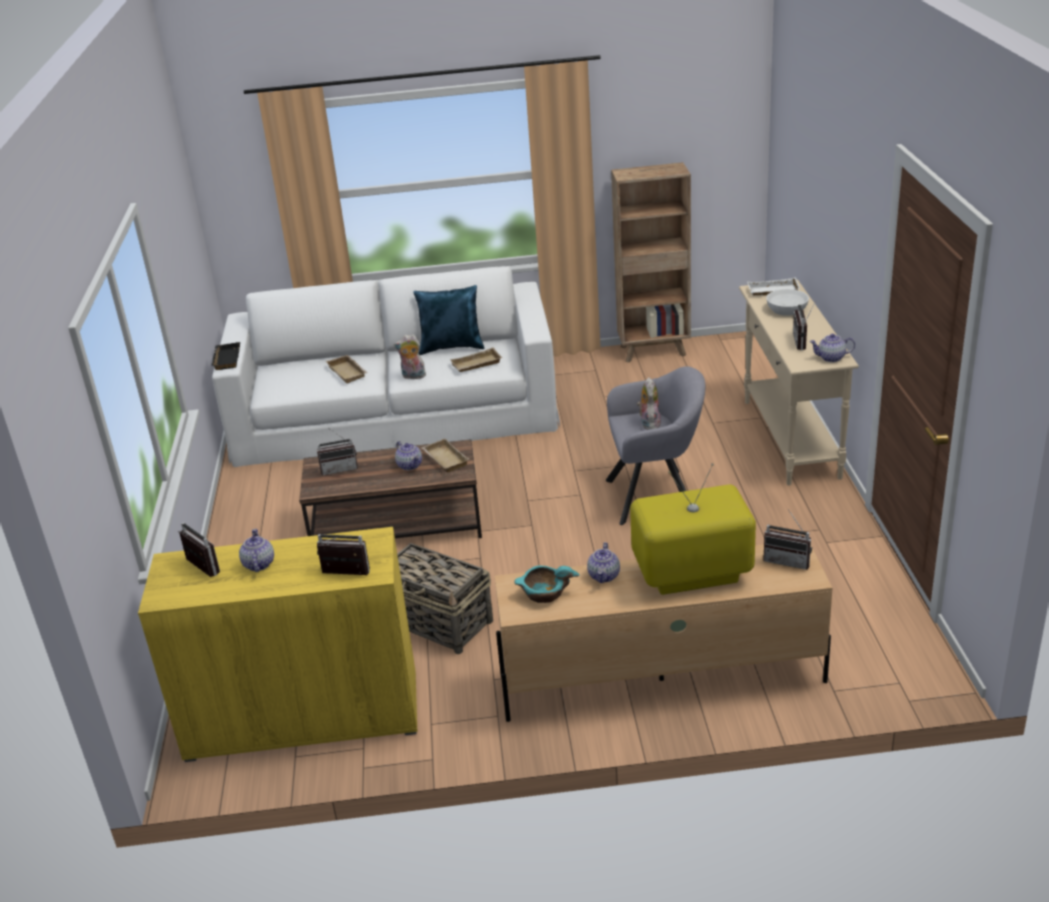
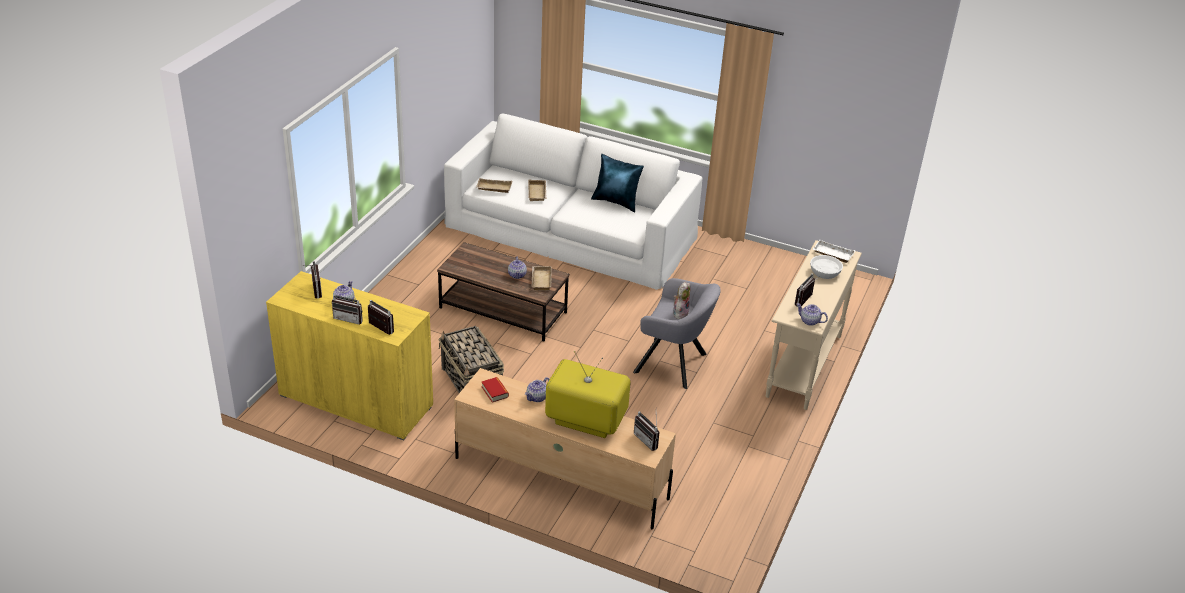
camera: 25 degrees right, 5 degrees up
(225, 359) = (461, 155): black tray -> none
(339, 468) = (476, 258): radio -> radio (350, 318)
(413, 376) = (573, 213): plush toy -> none
(476, 365) = (619, 222): beige tray -> beige tray (493, 188)
(544, 594) = (495, 392): turquoise bowl -> book
(654, 351) = (781, 259): brown bookcase -> none

